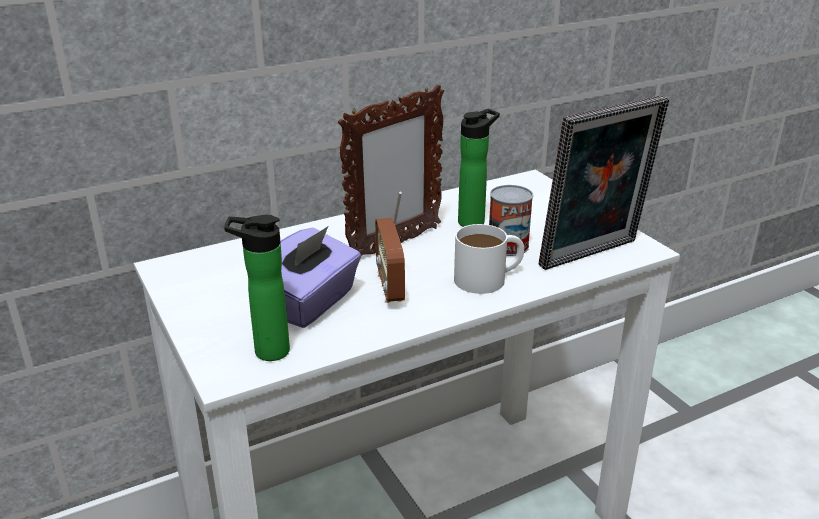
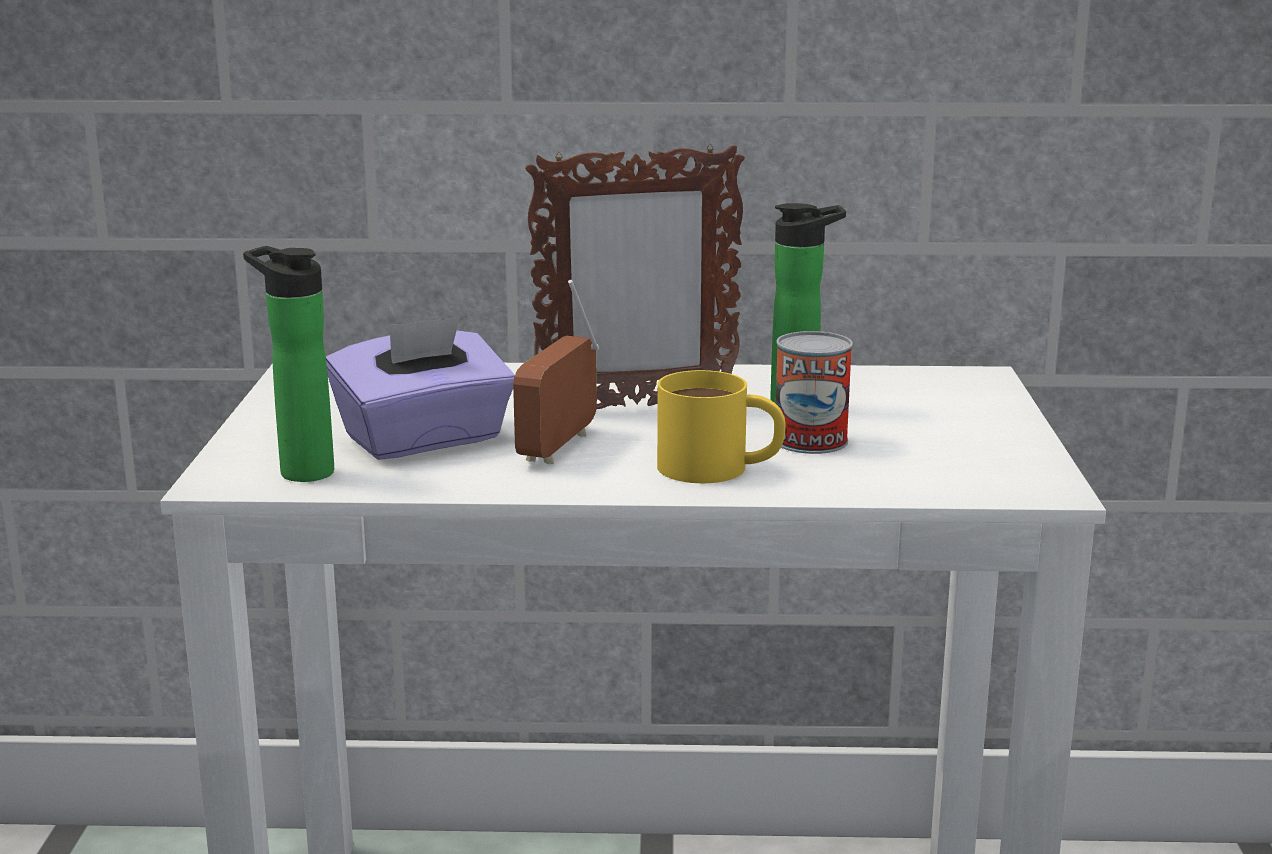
camera: 30 degrees right, 10 degrees down
(489, 278) = (720, 468): white mug -> yellow mug
(593, 256) = (935, 479): picture frame -> none

